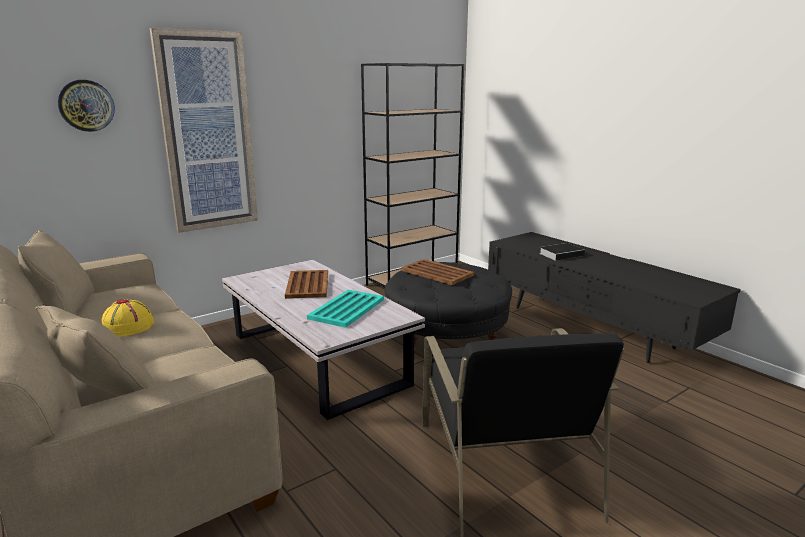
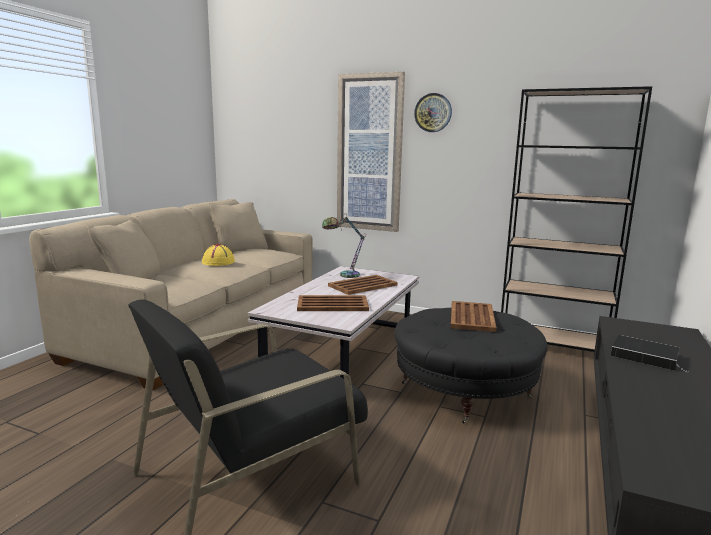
camera: 60 degrees right, 5 degrees down
(86, 105) = (297, 129): wall clock -> wall clock (433, 112)
(260, 284) = (343, 275): none -> table lamp
(346, 309) = (332, 304): turquoise tray -> brown tray

